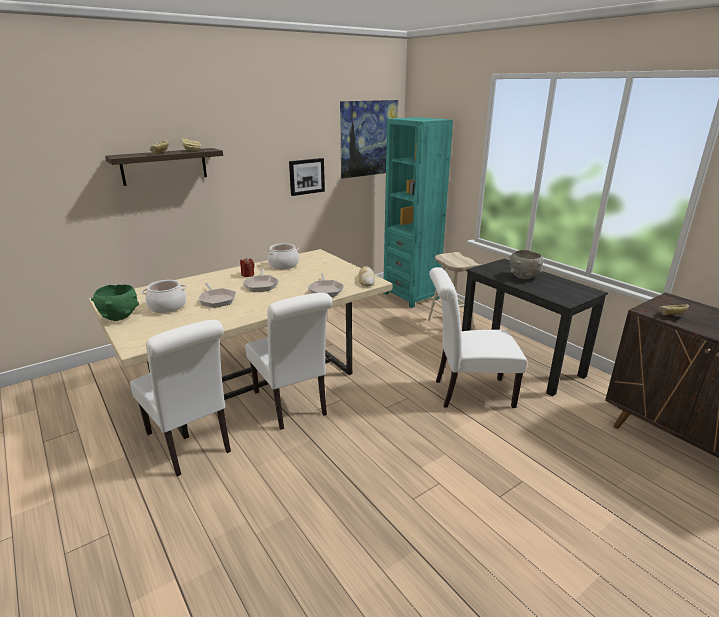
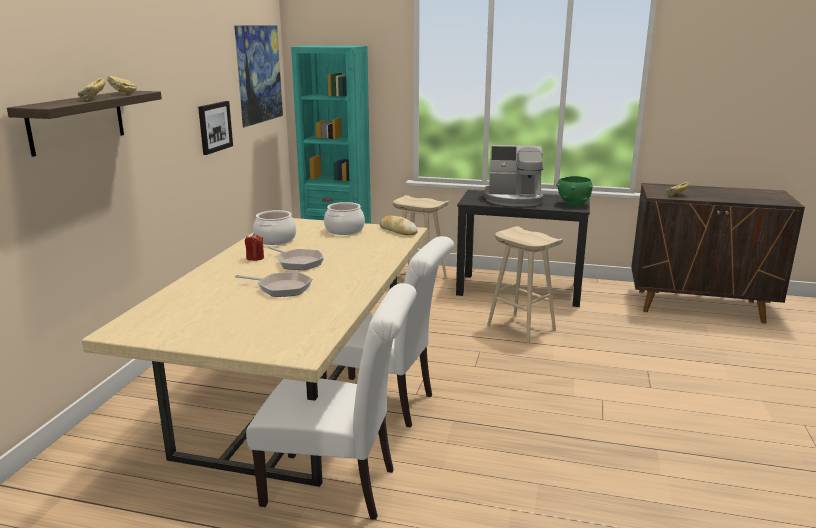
camera: 40 degrees left, 5 degrees down
(119, 317) = (197, 340): green bowl -> green bowl (573, 204)
(167, 307) = (235, 311): cooking pot -> cooking pot (344, 230)
(325, 290) = (380, 248): frying pan -> none
(468, 393) = (520, 328): white chair -> beige stool
(524, 277) = (514, 199): grey bowl -> coffee machine

